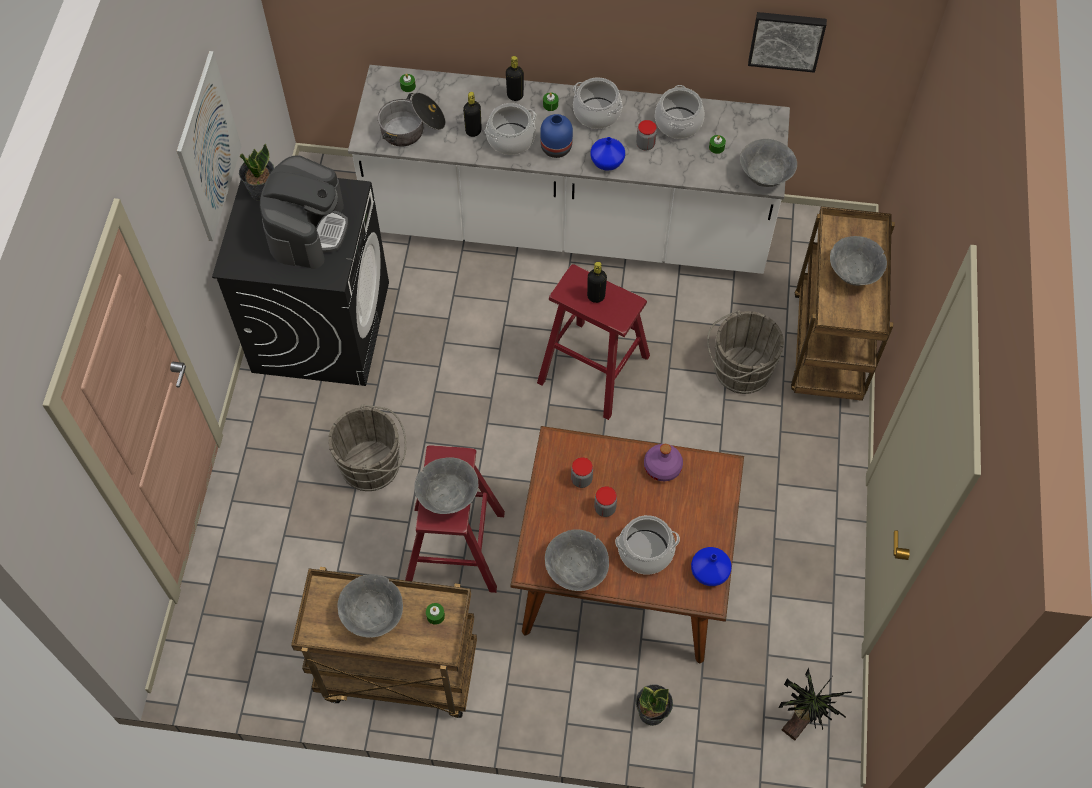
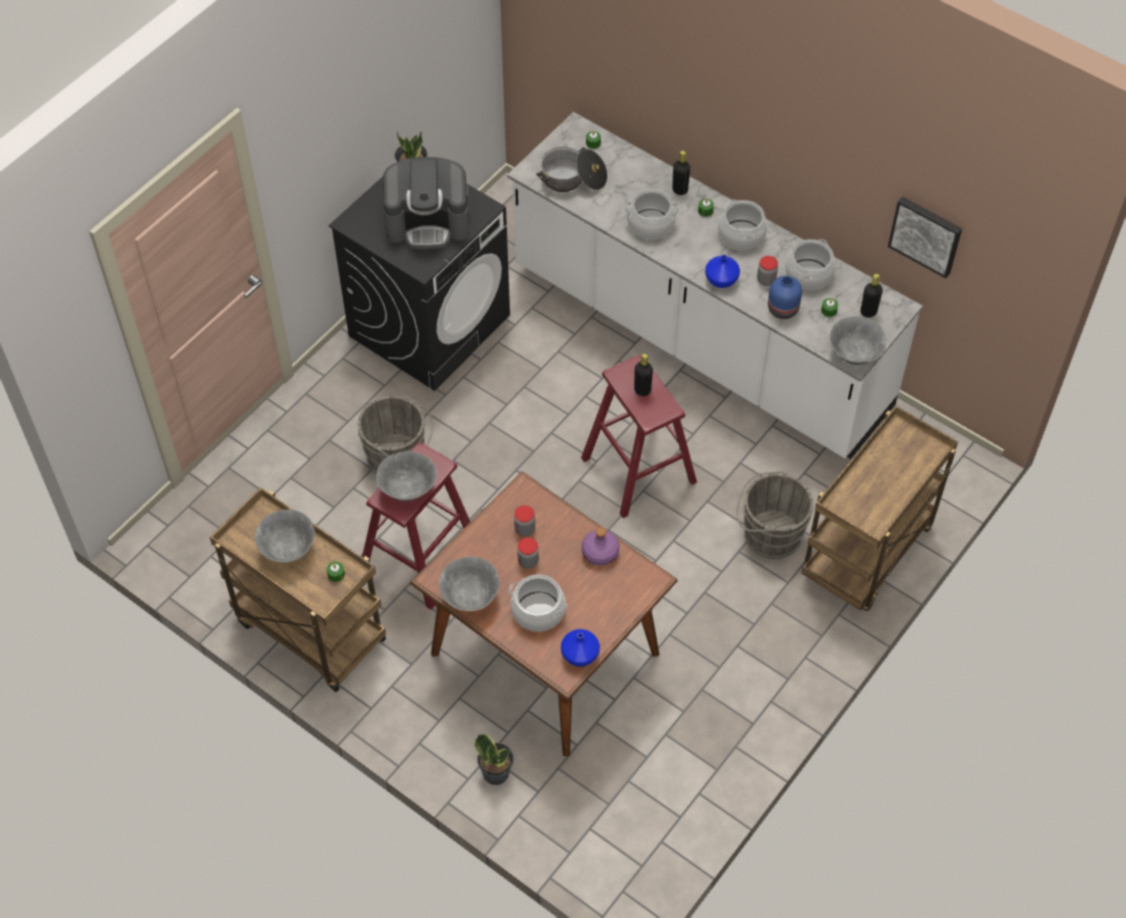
camera: 30 degrees right, 5 degrees down
(209, 148) = (373, 115): picture -> none
(307, 229) = (428, 222): coffee machine -> coffee machine turned 45 degrees clockwise
(473, 131) = (623, 204): black bottle -> black bottle (868, 312)
(557, 147) = (685, 248): blue vase -> blue vase (783, 309)
(799, 724) = (616, 851): potted plant -> none
(853, 274) = (887, 478): grey bowl -> none

